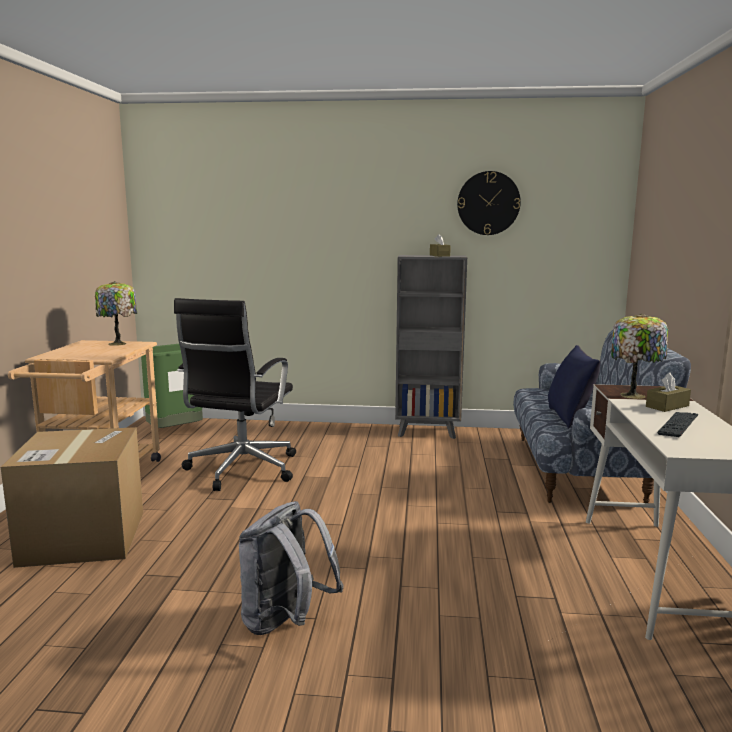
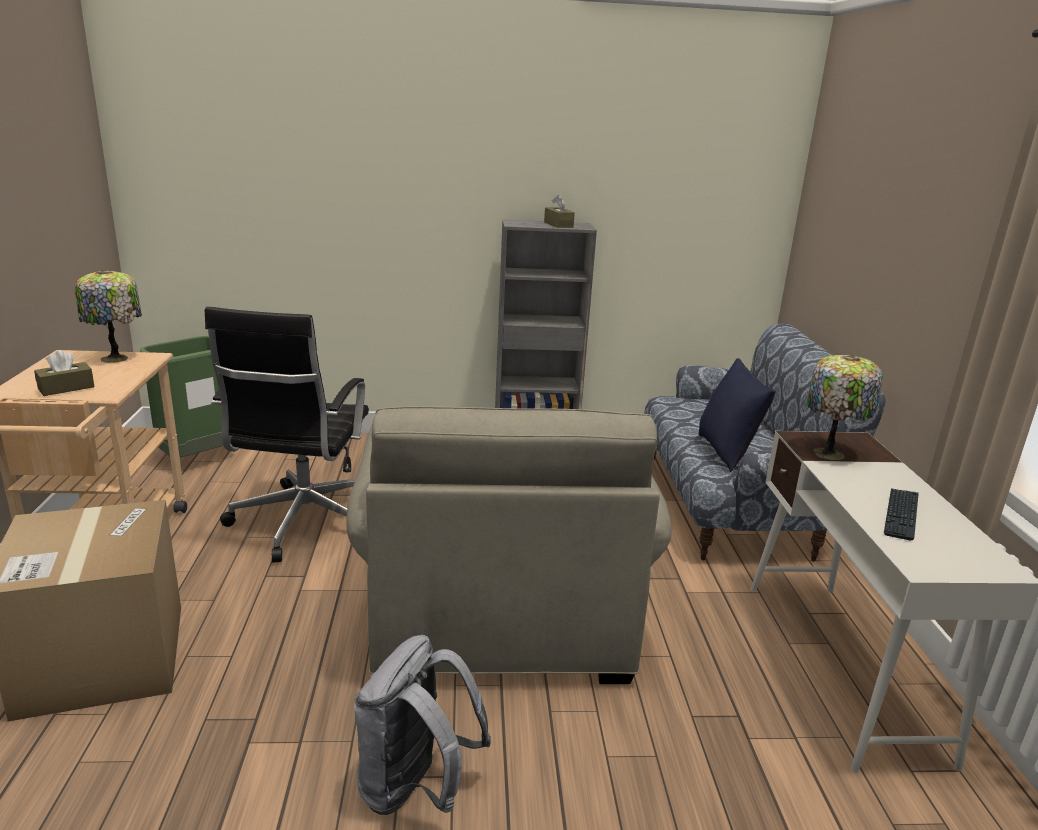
camera: 10 degrees left, 10 degrees up
(375, 525) = (499, 610): none -> beige armchair
(488, 203) = (622, 152): wall clock -> none
(667, 406) = (875, 475): brown tissue box -> brown tissue box (66, 388)

